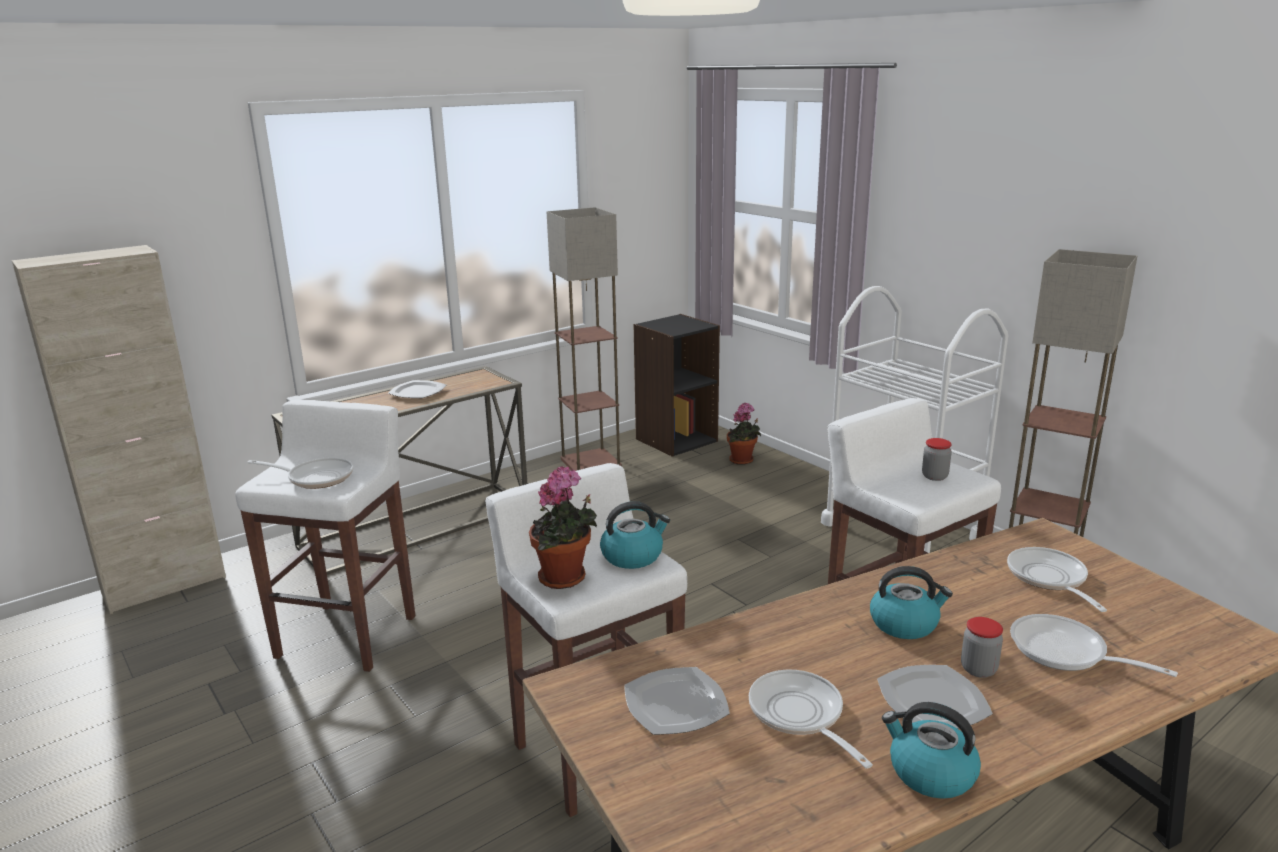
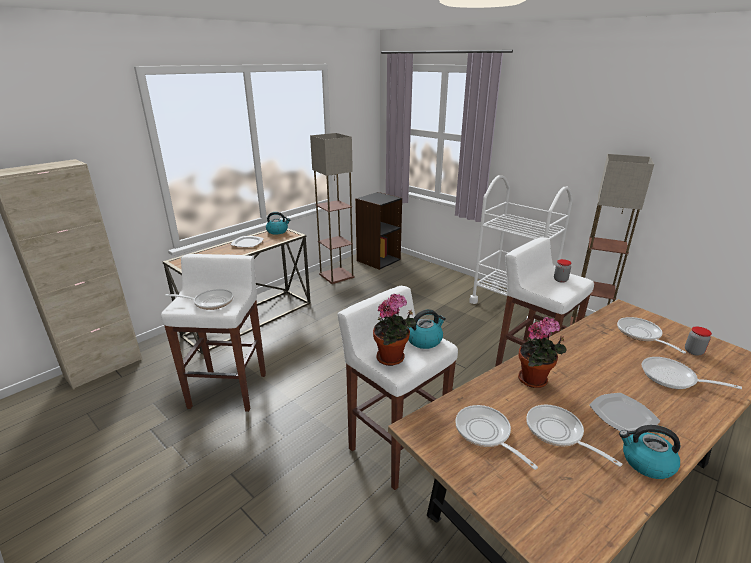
camera: 10 degrees left, 5 degrees up
(675, 705) = (485, 433): plate -> frying pan
(743, 461) = (417, 270): potted plant -> potted plant (535, 381)
(905, 624) = (583, 368): kettle -> kettle (277, 231)
(978, 669) = (635, 393): jar -> jar (693, 351)

